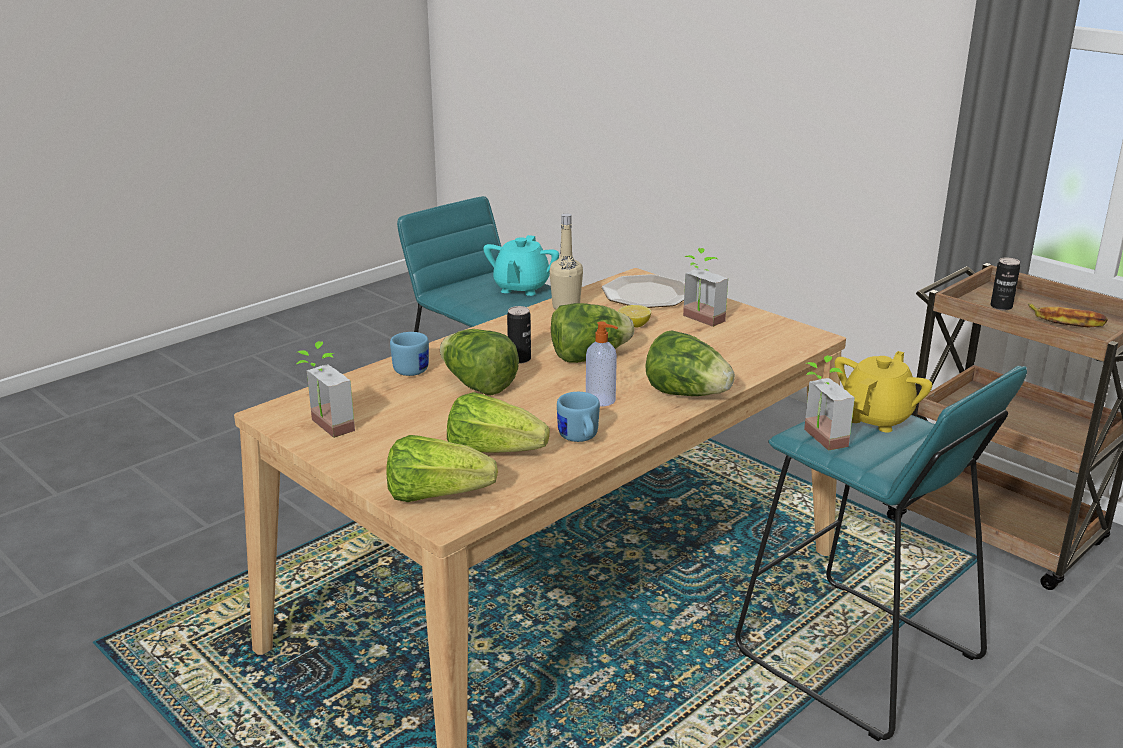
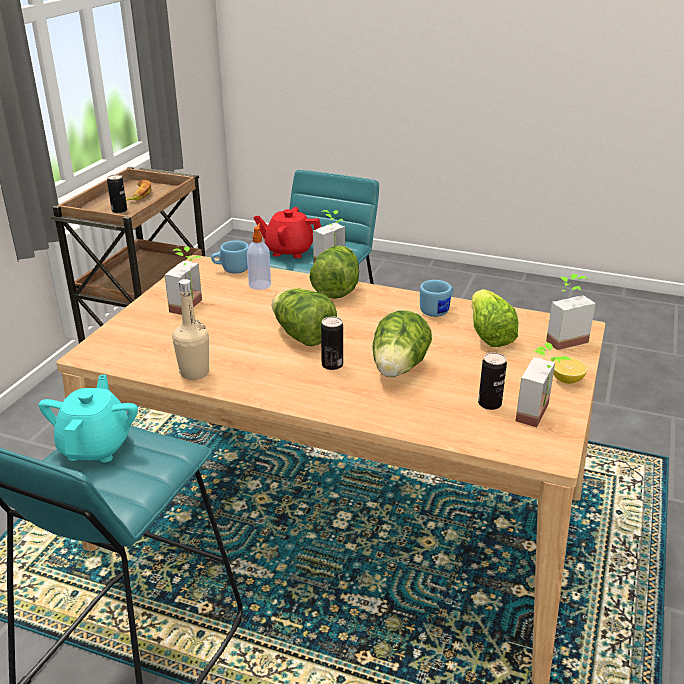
camera: 115 degrees left, 5 degrees up
(371, 410) = (489, 404): none -> can
(414, 368) = (396, 411): blue mug -> blue mug (231, 270)
(436, 495) = (562, 338): lettuce -> potted plant
(521, 288) = (96, 446): turquoise teapot -> turquoise teapot turned 75 degrees counterclockwise
(601, 400) = (374, 315): soap dispenser -> soap dispenser (260, 284)
(634, 325) = (221, 331): lemon -> lemon (567, 380)
(645, 294) = (137, 341): plate -> none
(876, 418) = (289, 251): yellow teapot -> red teapot

